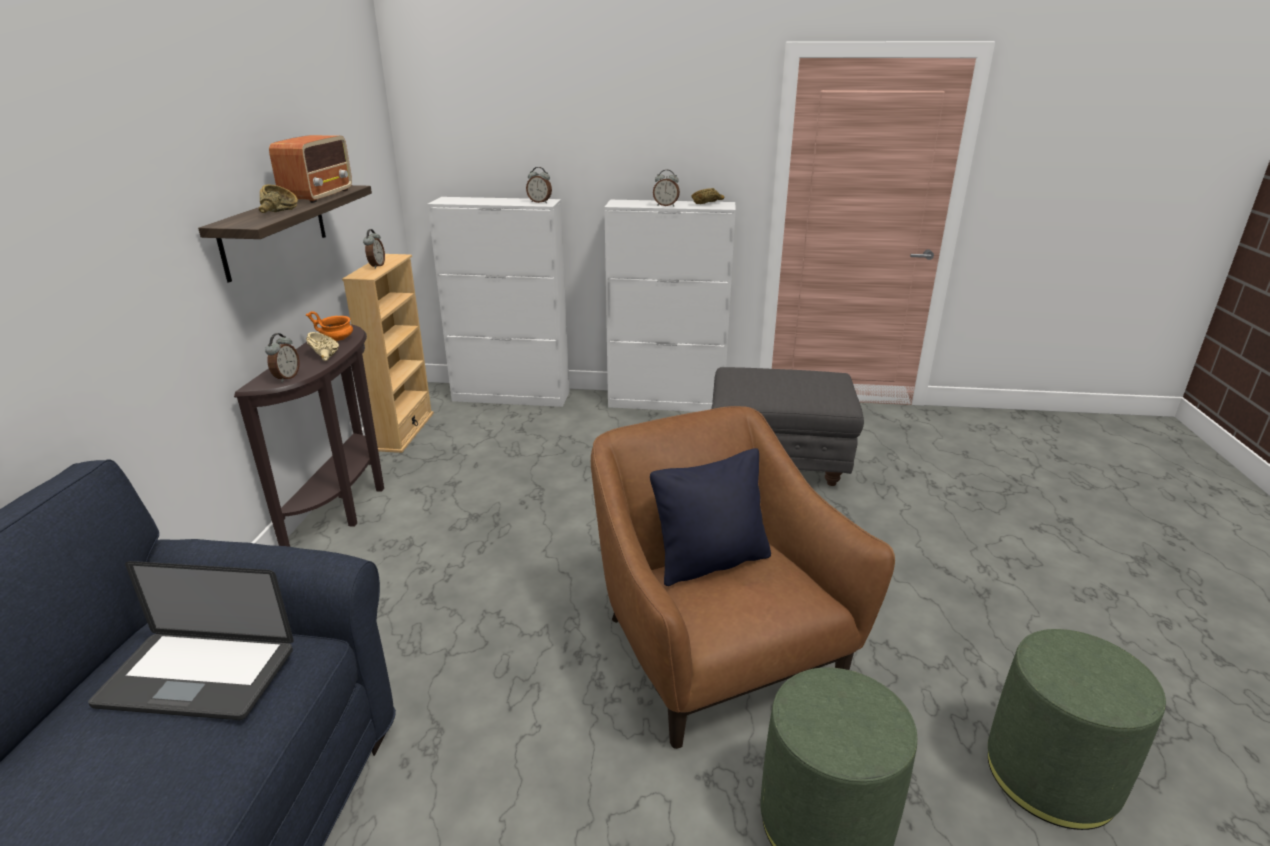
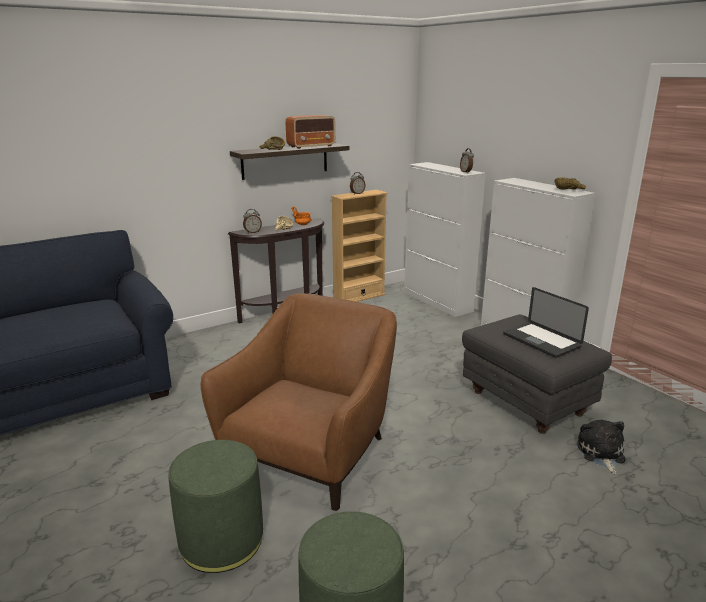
camera: 50 degrees right, 5 degrees down
(198, 677) = (84, 314): laptop -> laptop (541, 340)
(666, 205) = (534, 186): alarm clock -> none
(711, 562) = (305, 388): black pillow -> none
(891, 477) = (601, 454): none -> plush toy

